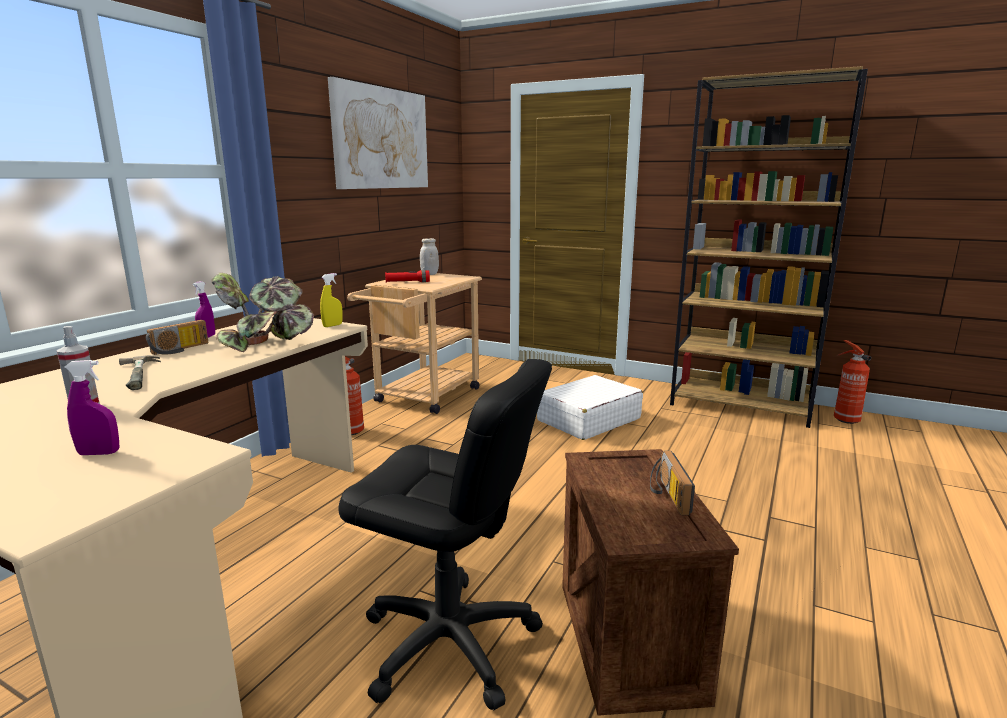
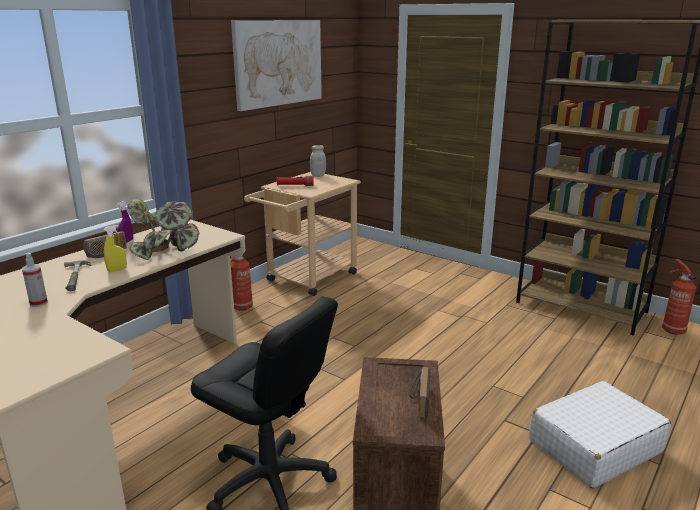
camera: 10 degrees right, 5 degrees up
(99, 453) = (42, 343): purple spray bottle -> none
(332, 325) = (219, 234): yellow spray bottle -> yellow spray bottle (117, 270)
(588, 419) = (438, 311): white suitcase -> white suitcase (594, 446)

